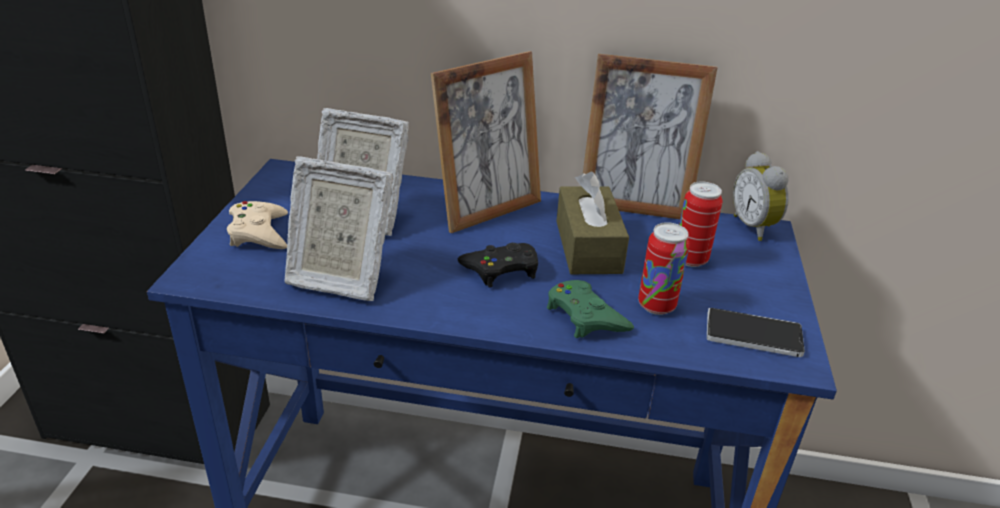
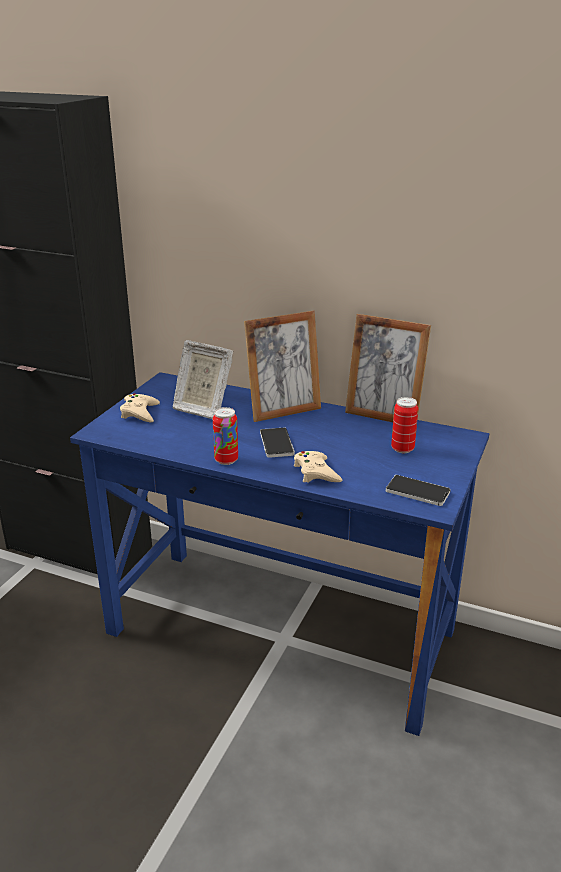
camera: 15 degrees right, 5 degrees down
(338, 277) = (177, 439): picture frame -> none
(501, 269) = (276, 444): black game controller -> phone
(585, 316) = (316, 472): green game controller -> beige game controller
(588, 246) = (338, 436): brown tissue box -> none
(656, 305) = (364, 471): can -> can (226, 460)
(755, 227) = (460, 434): alarm clock -> none

